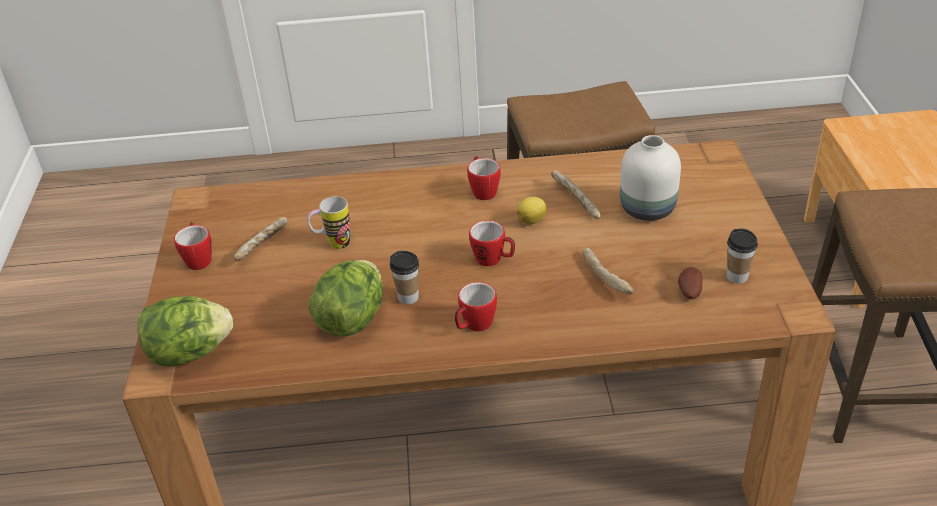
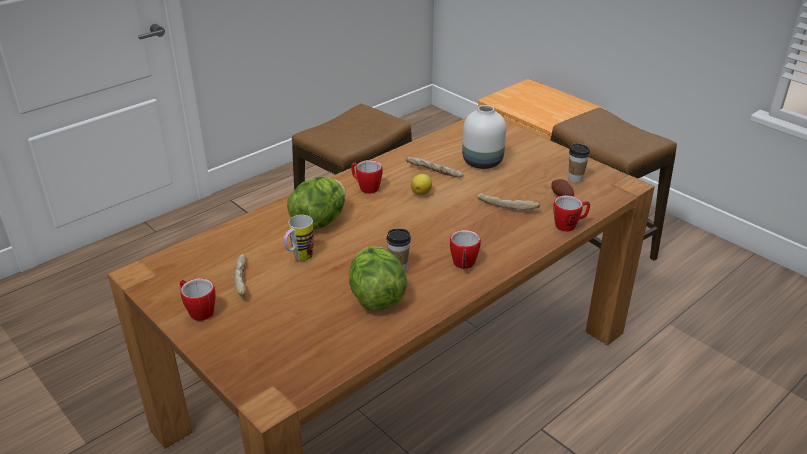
camera: 40 degrees left, 5 degrees down
(189, 353) = (278, 374): lettuce -> lettuce (319, 221)
(493, 260) = (426, 224): mug -> mug (569, 225)

